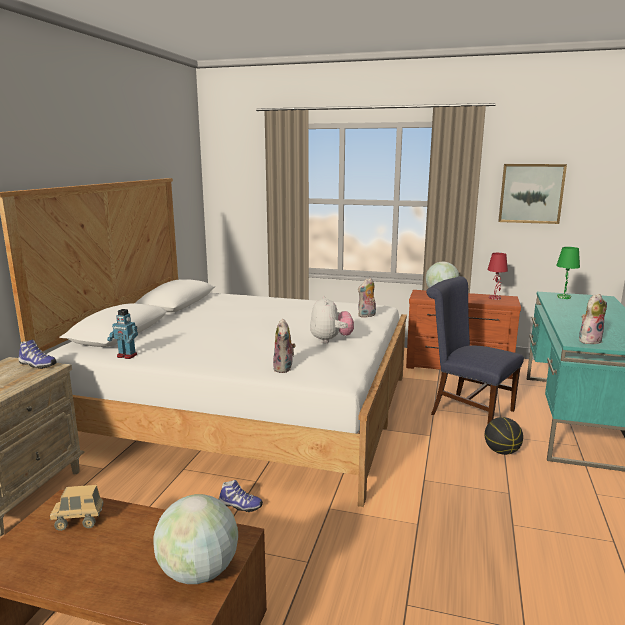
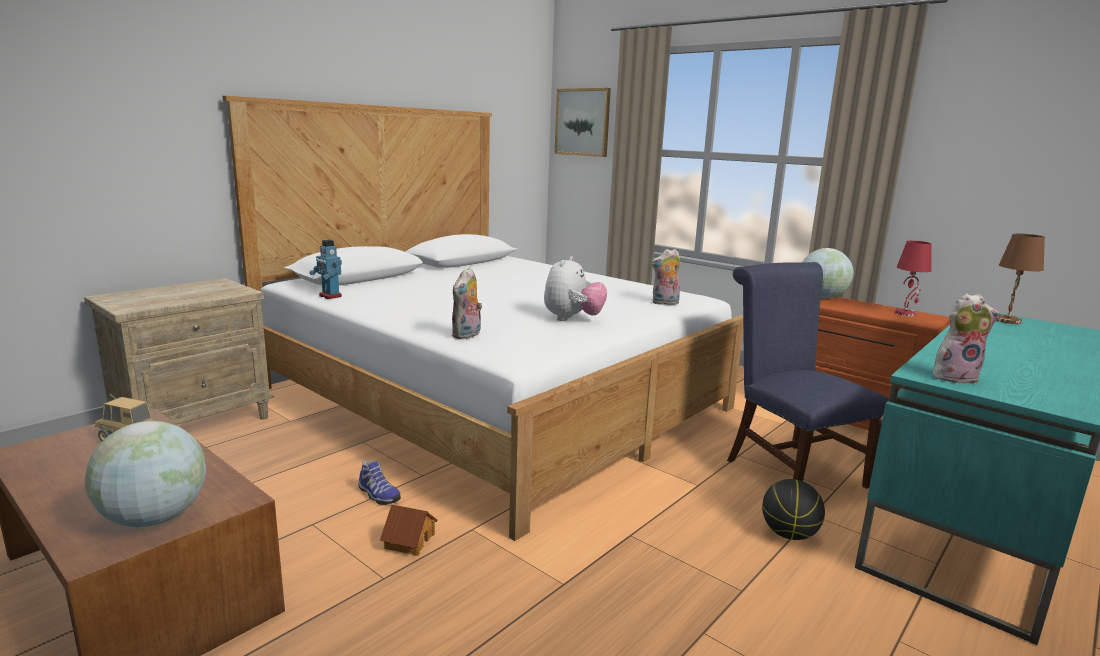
camera: 25 degrees right, 0 degrees up
(37, 365) = (234, 287): shoe -> none
(297, 530) = (409, 540): none -> toy house
(531, 193) = (1002, 149): picture -> picture (583, 122)
(564, 297) = (1008, 321): green table lamp -> brown table lamp

